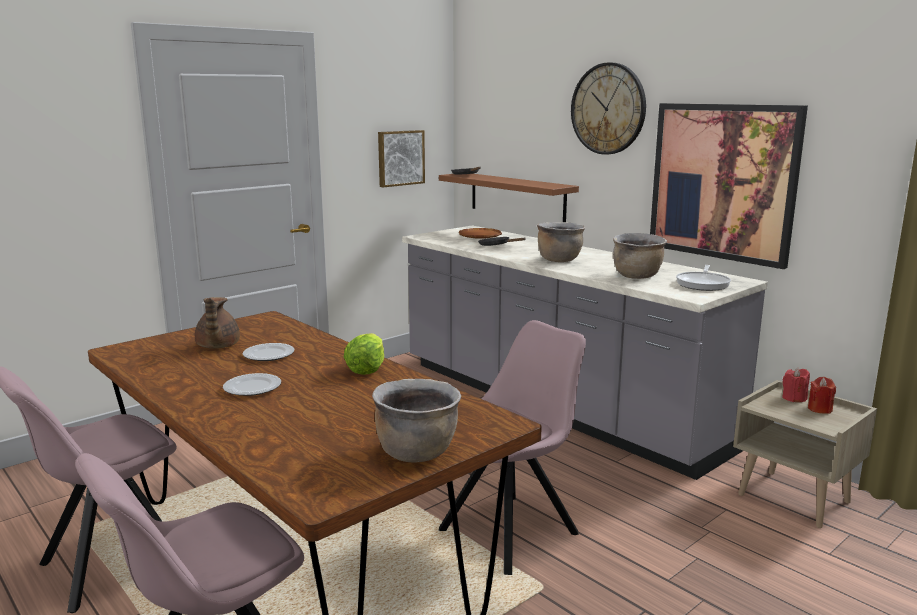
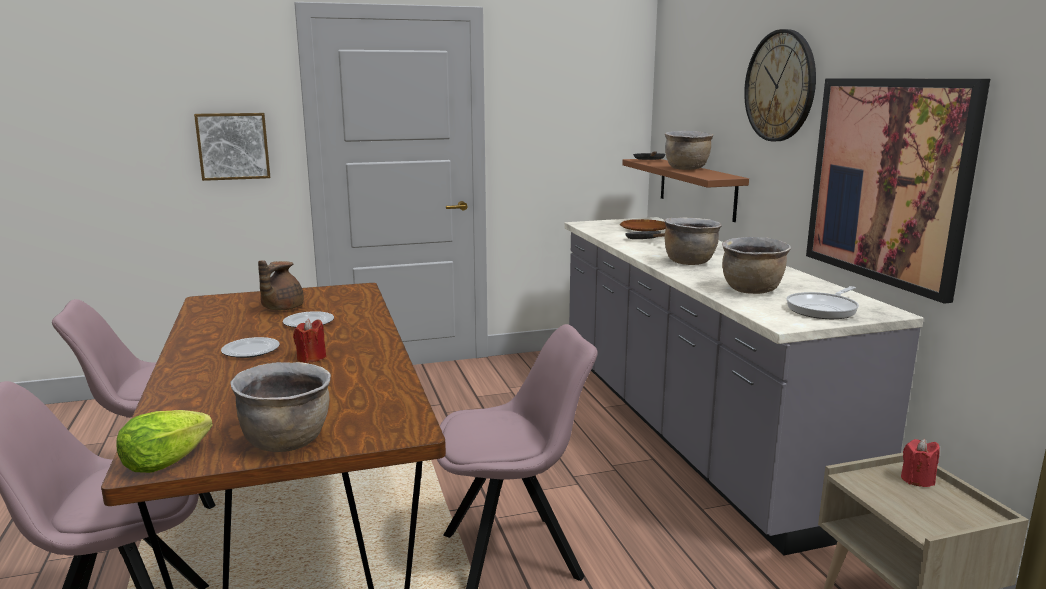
camera: 25 degrees right, 0 degrees up
(366, 369) = (367, 350): lettuce -> lettuce (164, 462)
(400, 158) = (580, 139): picture -> picture (233, 146)
(514, 181) = (687, 169): none -> brown cooking pot
(819, 409) = (941, 502): red candle -> red candle (311, 358)

